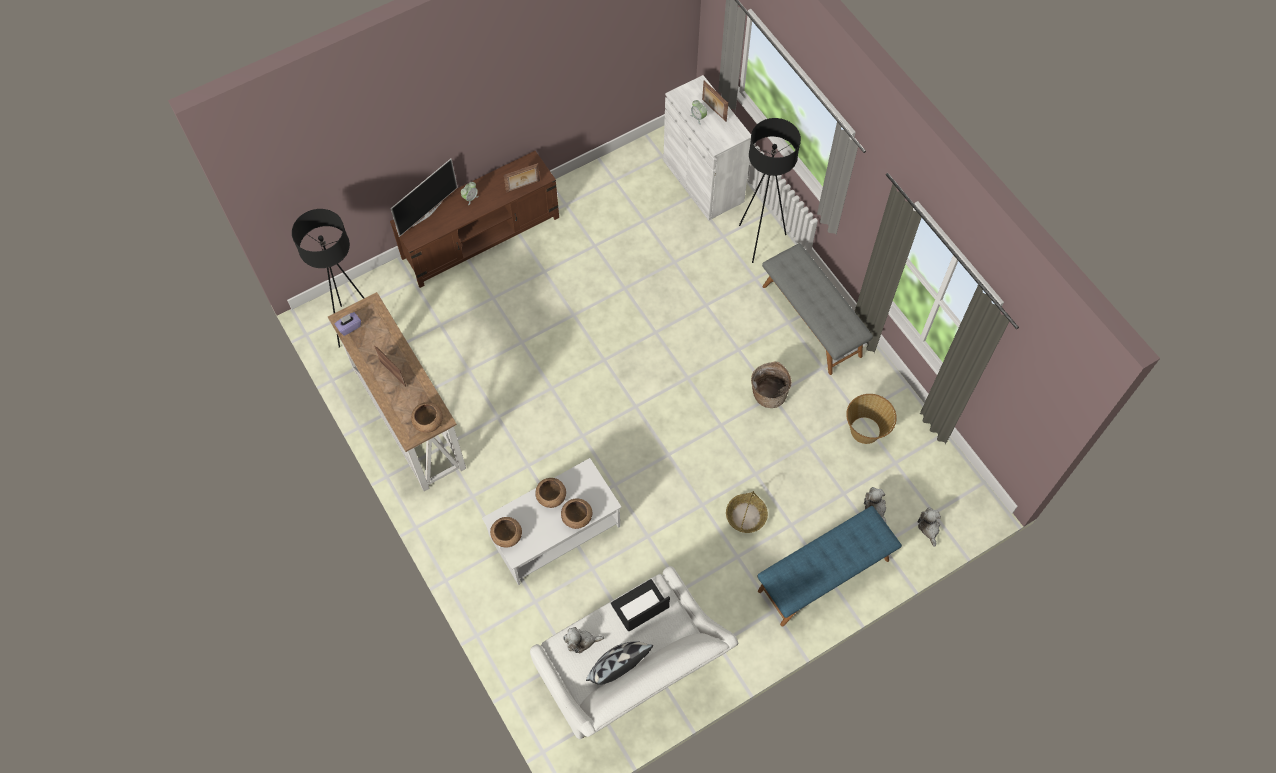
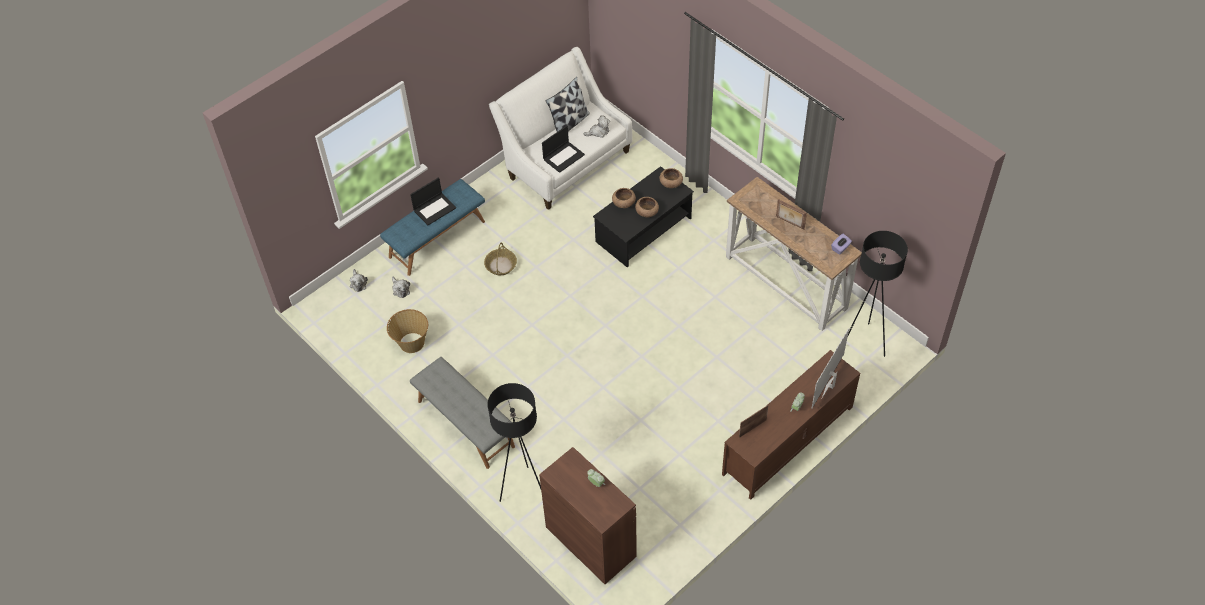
camera: 170 degrees right, 10 degrees down
(428, 422) = (748, 196): brown bowl -> none
(554, 531) = (644, 229): white coffee table -> black coffee table
(703, 181) = (590, 541): white cabinet -> brown cabinet
(713, 110) = (582, 494): picture frame -> none
(768, 393) = (496, 356): basket -> none
(826, 564) = (435, 209): none -> laptop

